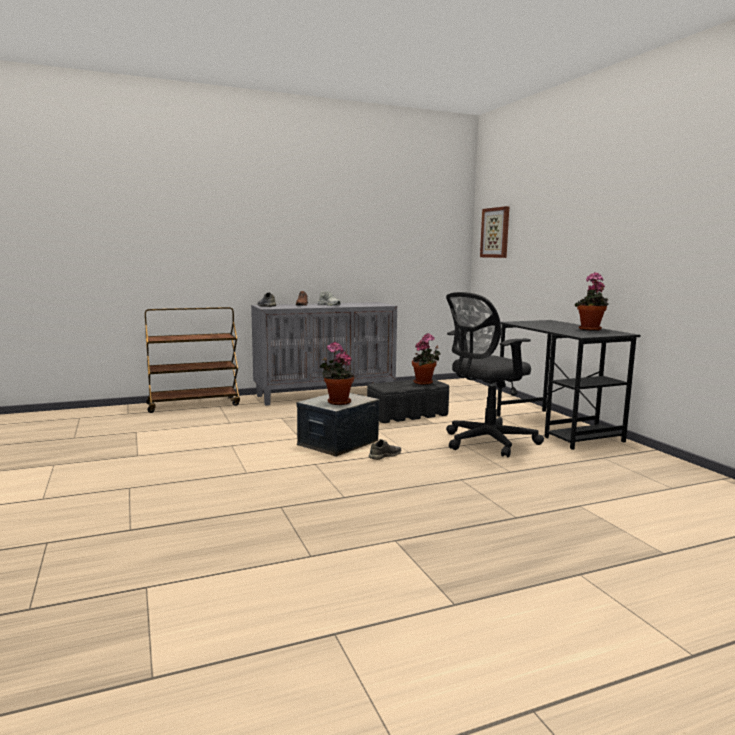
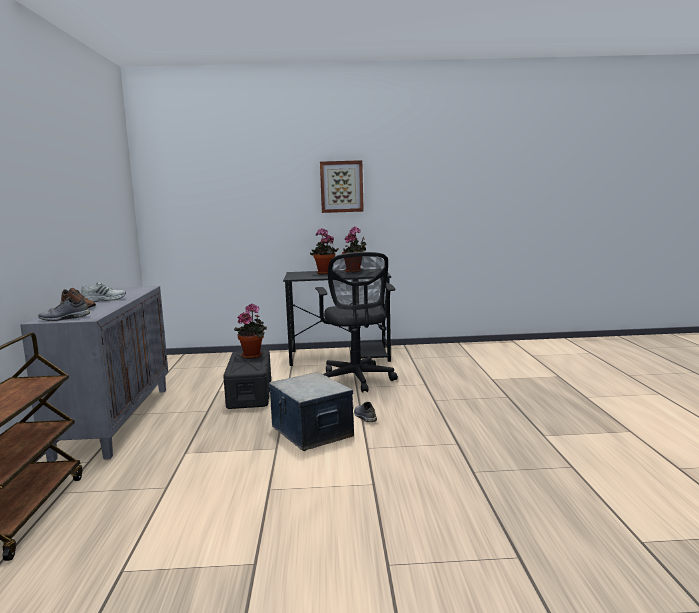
camera: 70 degrees left, 0 degrees up
(337, 402) = (320, 386): potted plant -> potted plant (324, 273)
(495, 232) = (180, 196): picture -> picture (341, 186)

